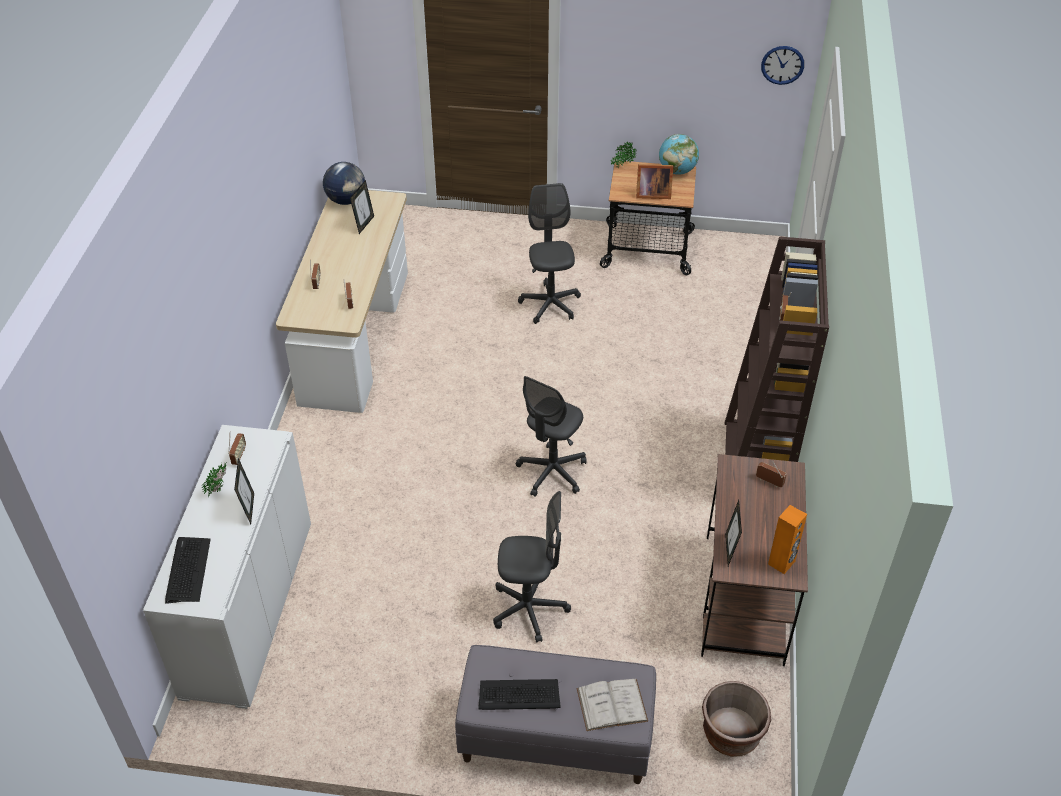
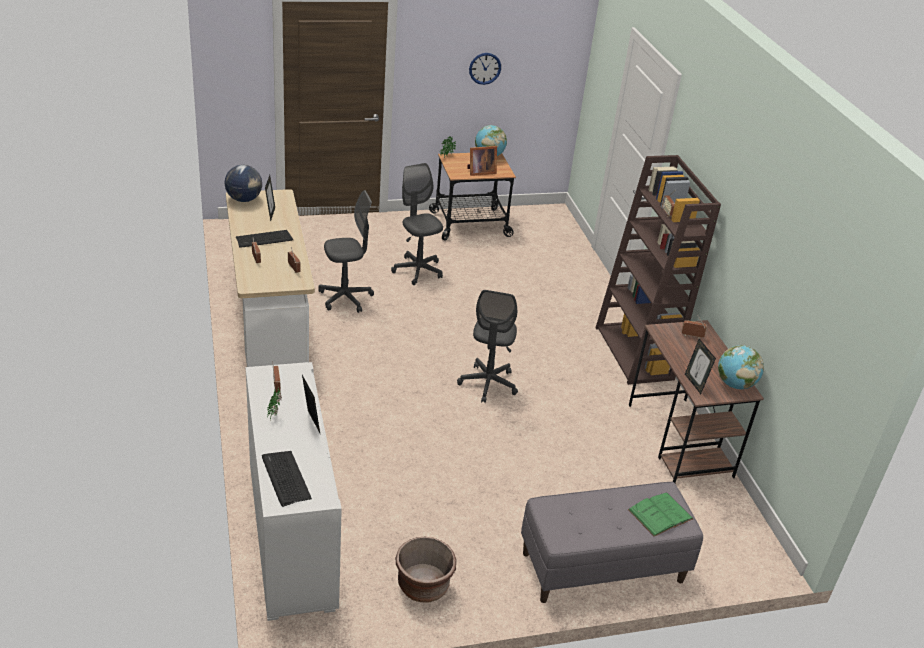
camera: 25 degrees left, 10 degrees down
(519, 695) = (588, 525): keyboard -> keyboard (264, 239)
(529, 609) = (527, 482): grey office chair -> grey office chair (345, 298)
(612, 704) = (660, 514): white book -> green book
(731, 734) = (726, 531): brown planter -> brown planter (423, 586)
(782, 65) = (563, 61): wall clock -> wall clock (485, 68)
(782, 563) = (735, 384): orange speaker -> globe

